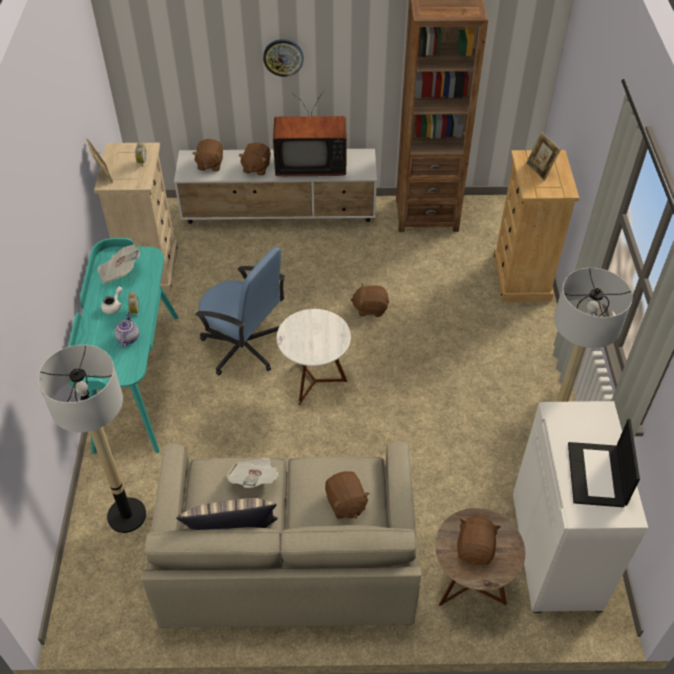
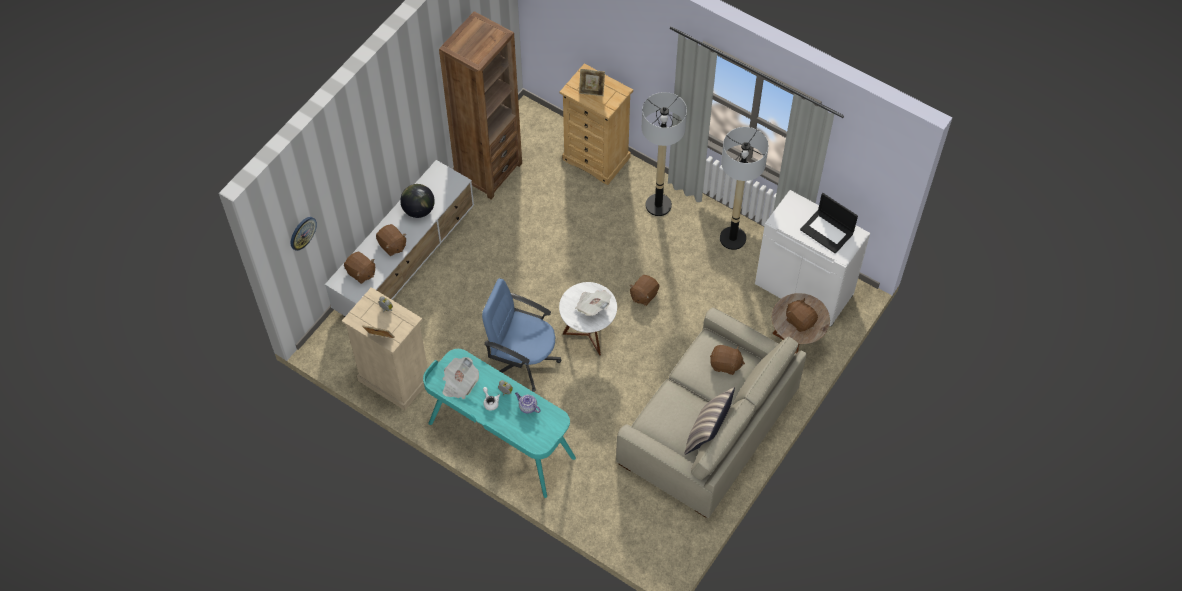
camera: 55 degrees left, 10 degrees up
(127, 515) = (613, 499): floor lamp -> floor lamp (658, 205)
(243, 347) = (523, 360): blue office chair -> blue office chair turned 135 degrees counterclockwise
(255, 479) = (674, 401): newspaper -> newspaper (593, 306)
(283, 57) = (375, 157): wall clock -> wall clock (302, 233)
(310, 165) = (419, 210): television -> globe
(370, 308) = (550, 263): brown plush toy -> brown plush toy (643, 295)

